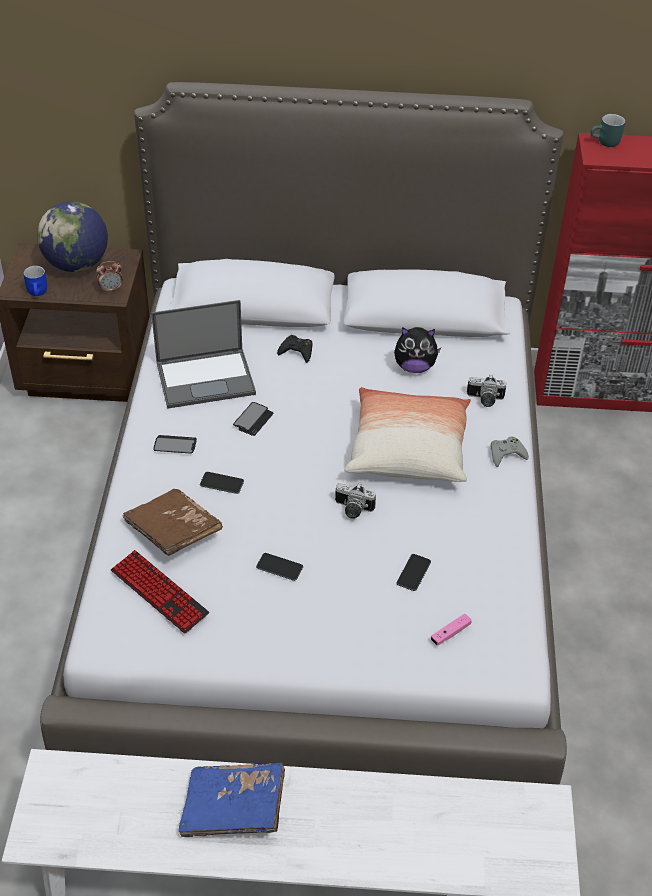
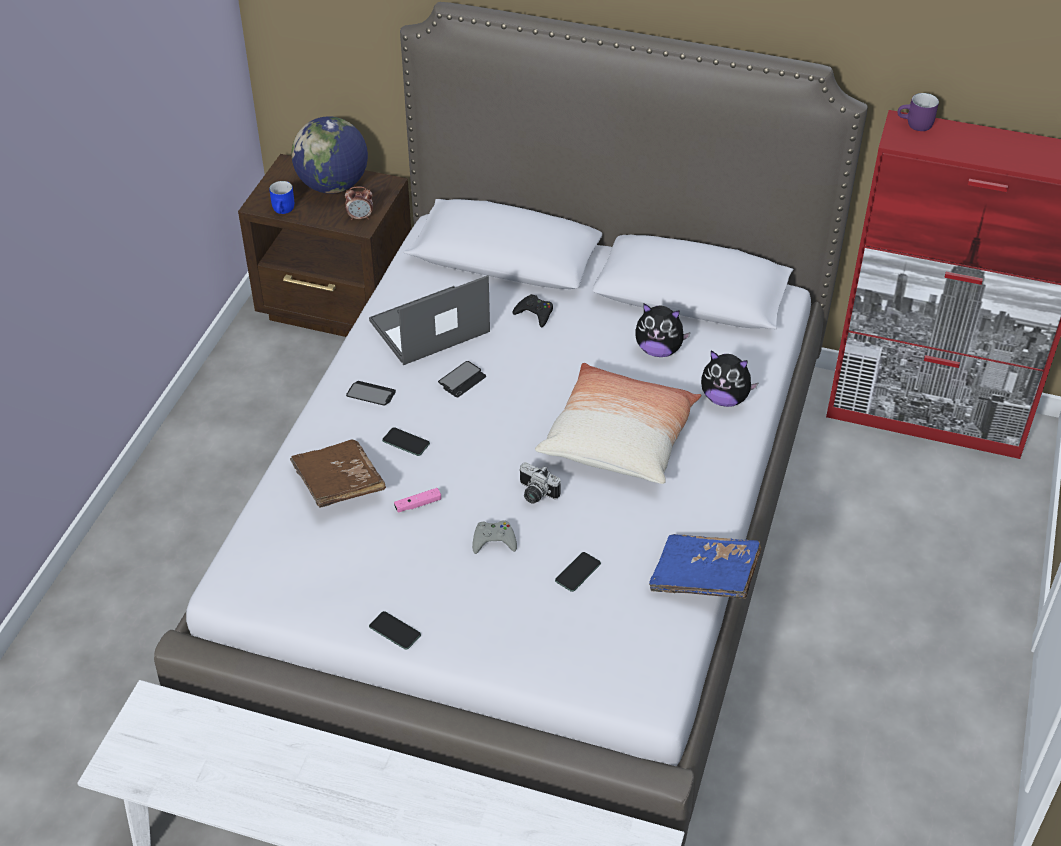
camera: 15 degrees right, 0 degrees up
(159, 592) = (303, 544): keyboard -> none
(206, 378) = (428, 327): laptop -> laptop turned 150 degrees clockwise
(234, 809) = (320, 781): blue book -> blue book (704, 578)
(279, 567) = (436, 540): phone -> phone (395, 631)
(450, 633) = (594, 643): pink game controller -> pink game controller (418, 504)
(484, 400) = (725, 399): camera -> plush toy
(506, 454) = (727, 462): grey game controller -> grey game controller (494, 540)
(605, 143) = (915, 125): turquoise mug -> purple mug

